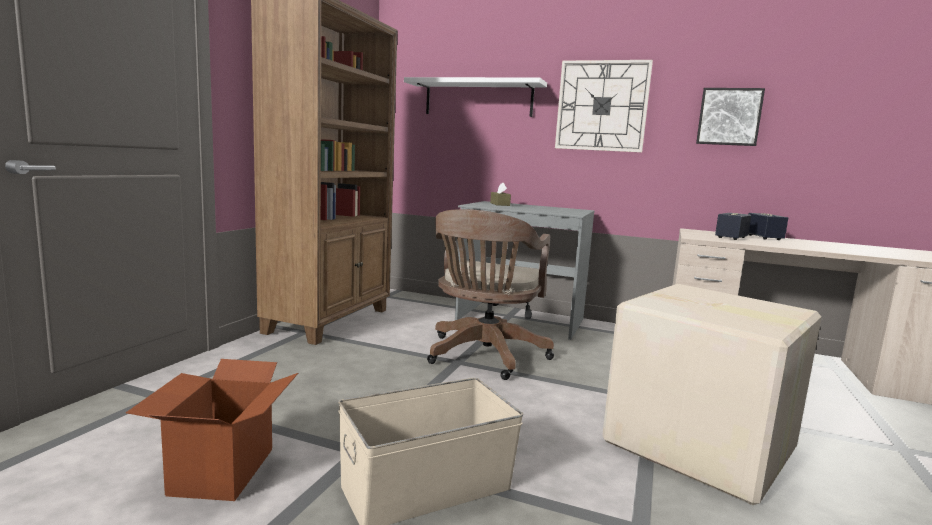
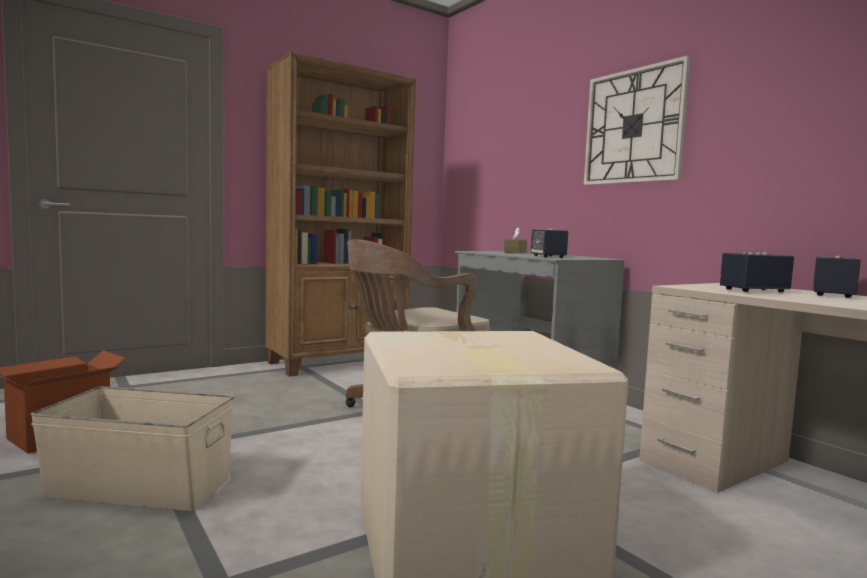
camera: 35 degrees right, 5 degrees down
(478, 98) = (517, 138): white shelf -> none
(558, 212) = (548, 256): none -> speaker
(729, 117) = (796, 114): picture -> none

